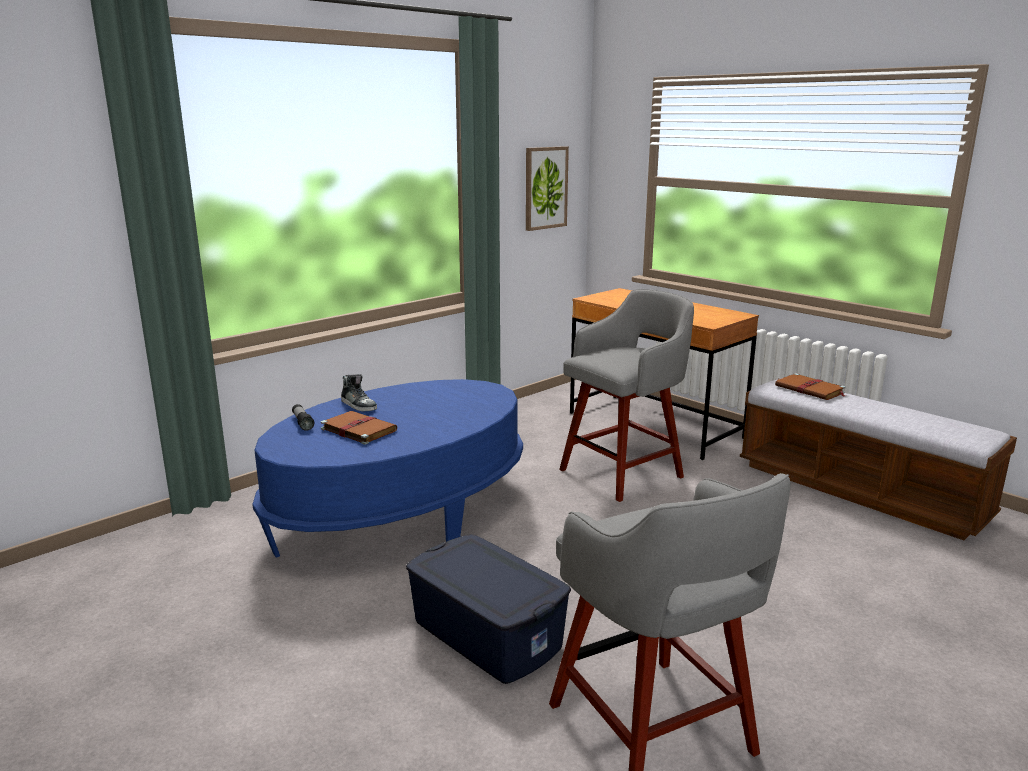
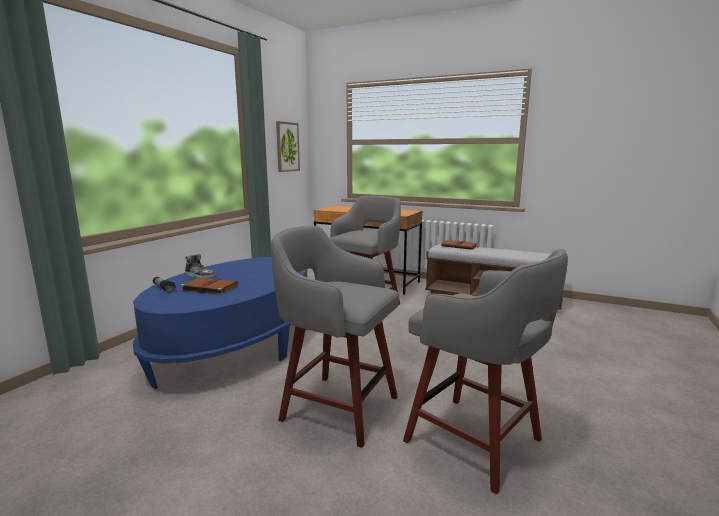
camera: 20 degrees left, 5 degrees down
(487, 633) = (337, 407): blue storage box -> grey stool

